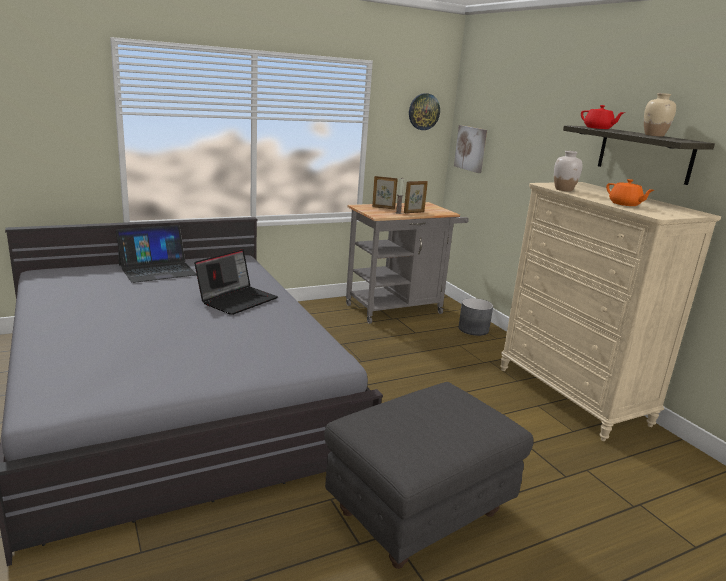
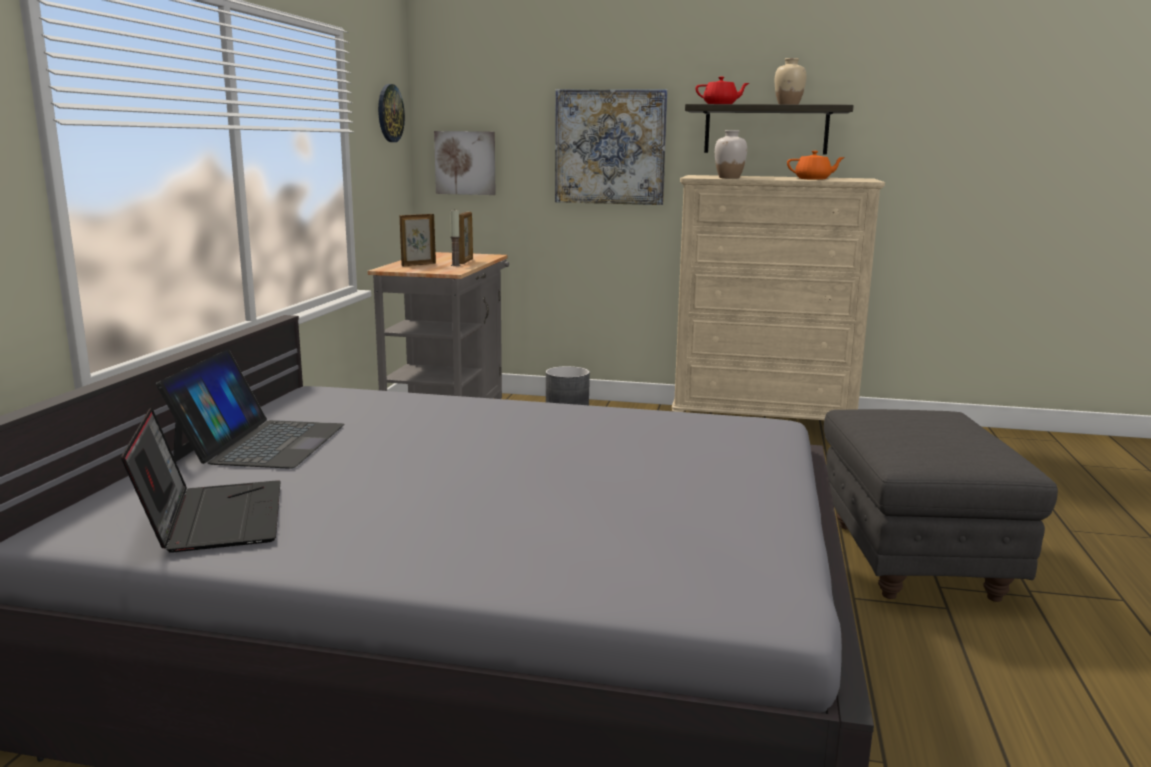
camera: 50 degrees left, 5 degrees down
(237, 299) = (497, 424): laptop -> laptop (212, 518)
(543, 151) = (610, 147): none -> picture

